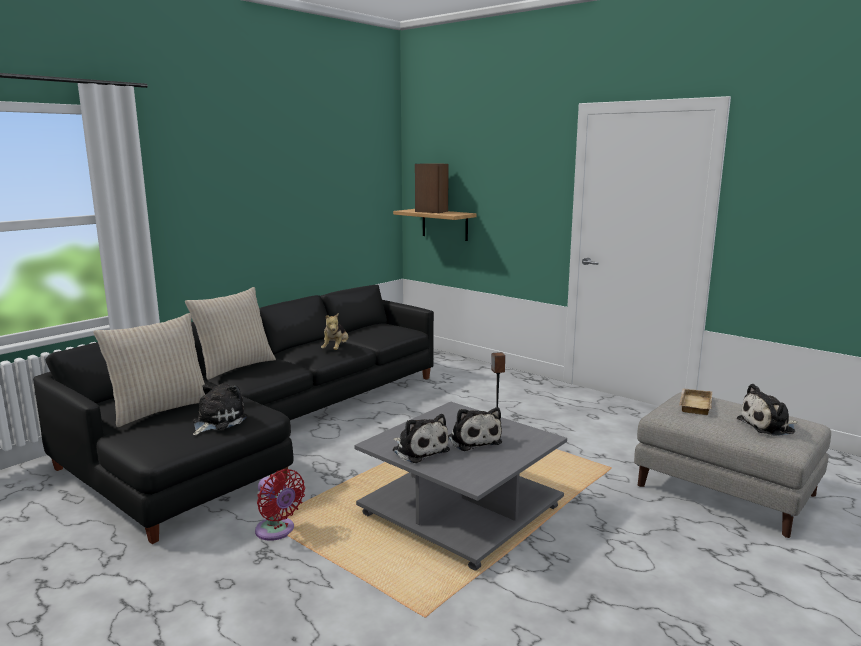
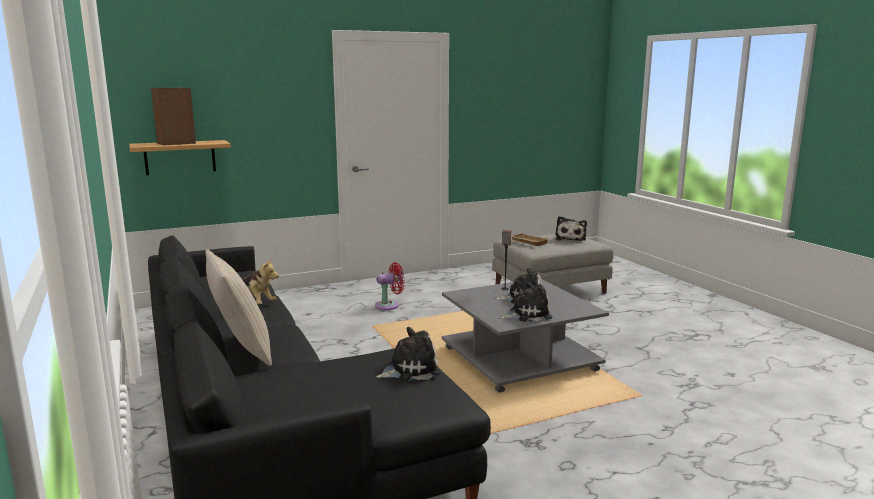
camera: 65 degrees left, 0 degrees up
(160, 409) = (343, 394): beige pillow -> none
(217, 421) = (409, 370): plush toy -> plush toy turned 105 degrees clockwise
(277, 531) = (498, 433): red fan -> red fan (389, 305)

